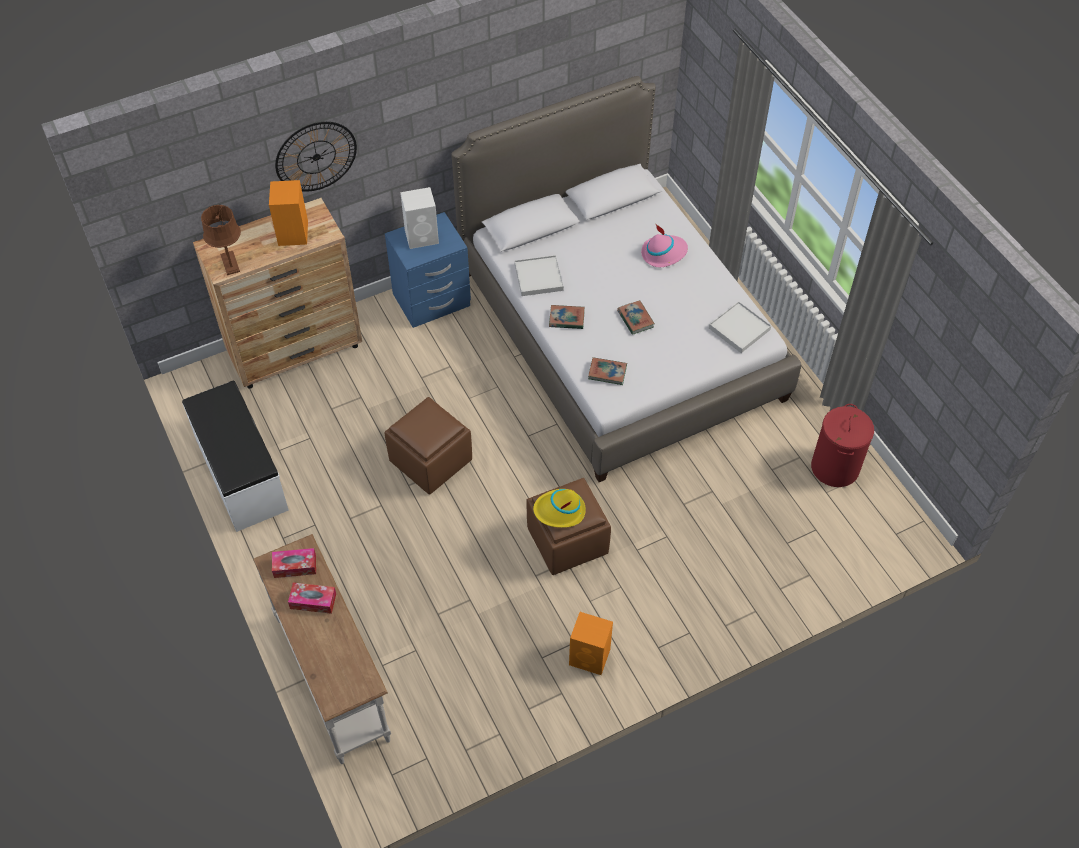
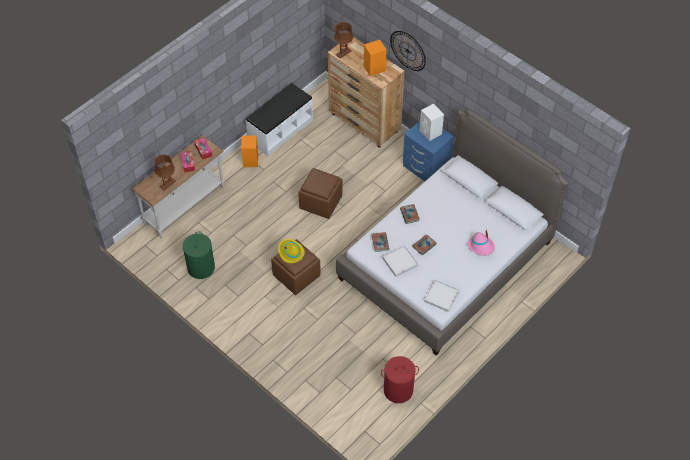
camera: 70 degrees right, 0 degrees up
(345, 650) = (167, 184): none -> brown table lamp
(487, 687) = (201, 267): none -> green laundry basket
(539, 277) = (433, 194): white tray -> white tray (400, 262)
(590, 657) = (232, 305): orange speaker -> orange speaker (250, 161)

